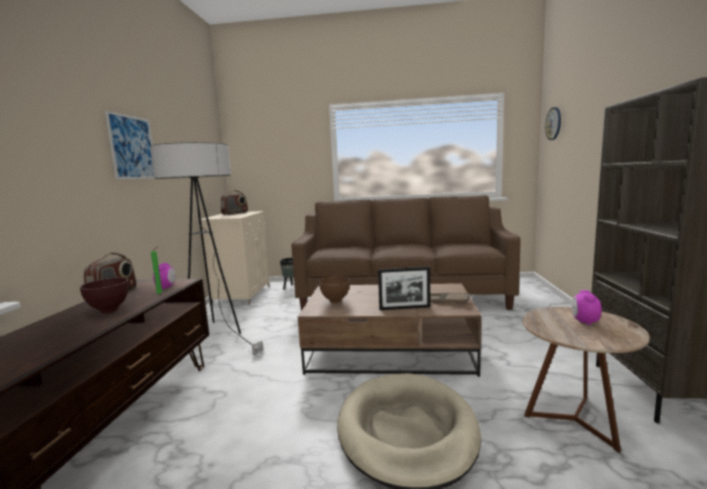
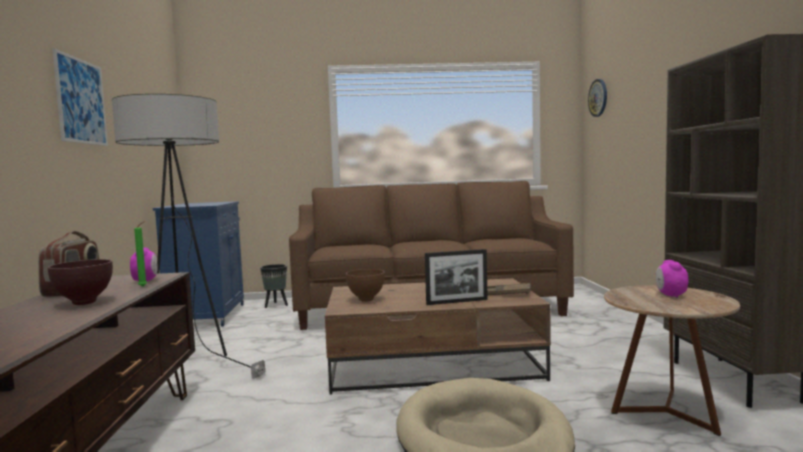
camera: 10 degrees left, 5 degrees down
(235, 213) = (200, 203): radio -> none
(242, 295) = (208, 315): beige cabinet -> blue cabinet

